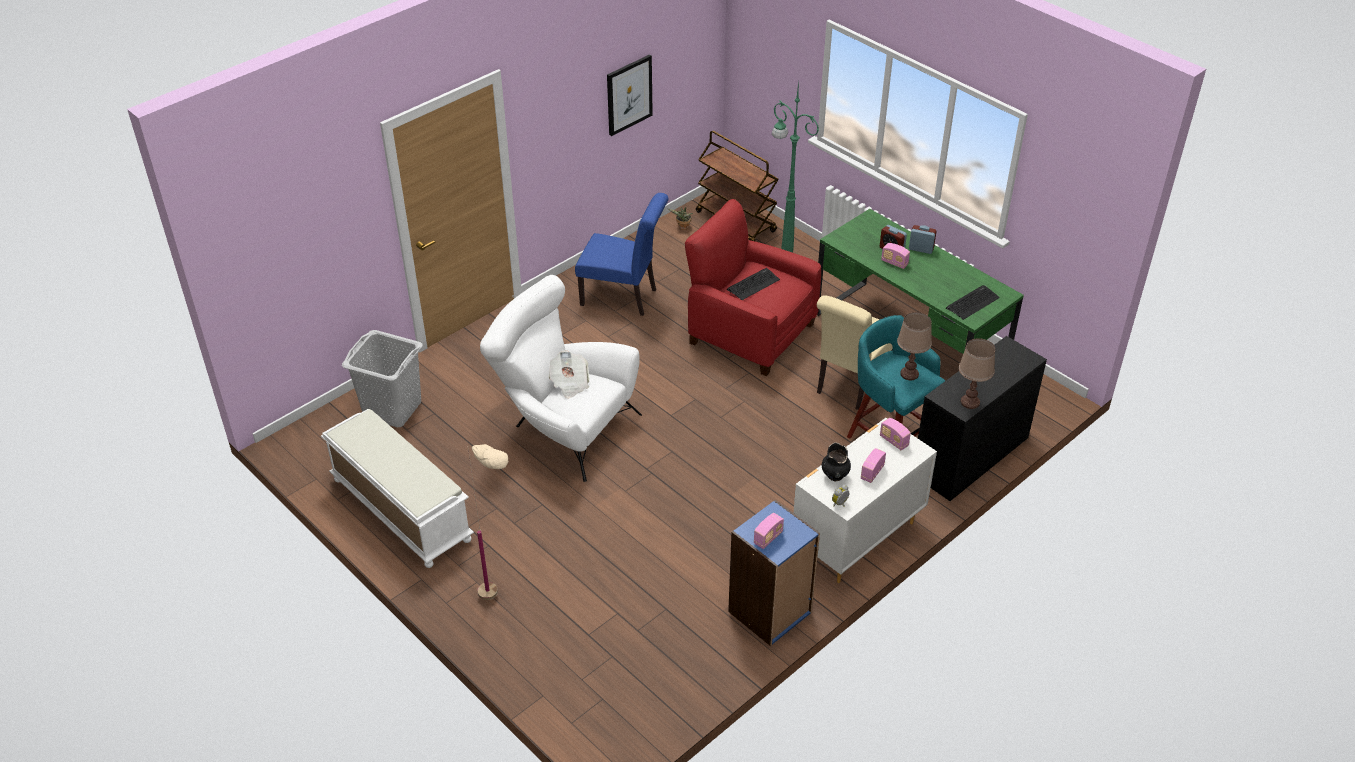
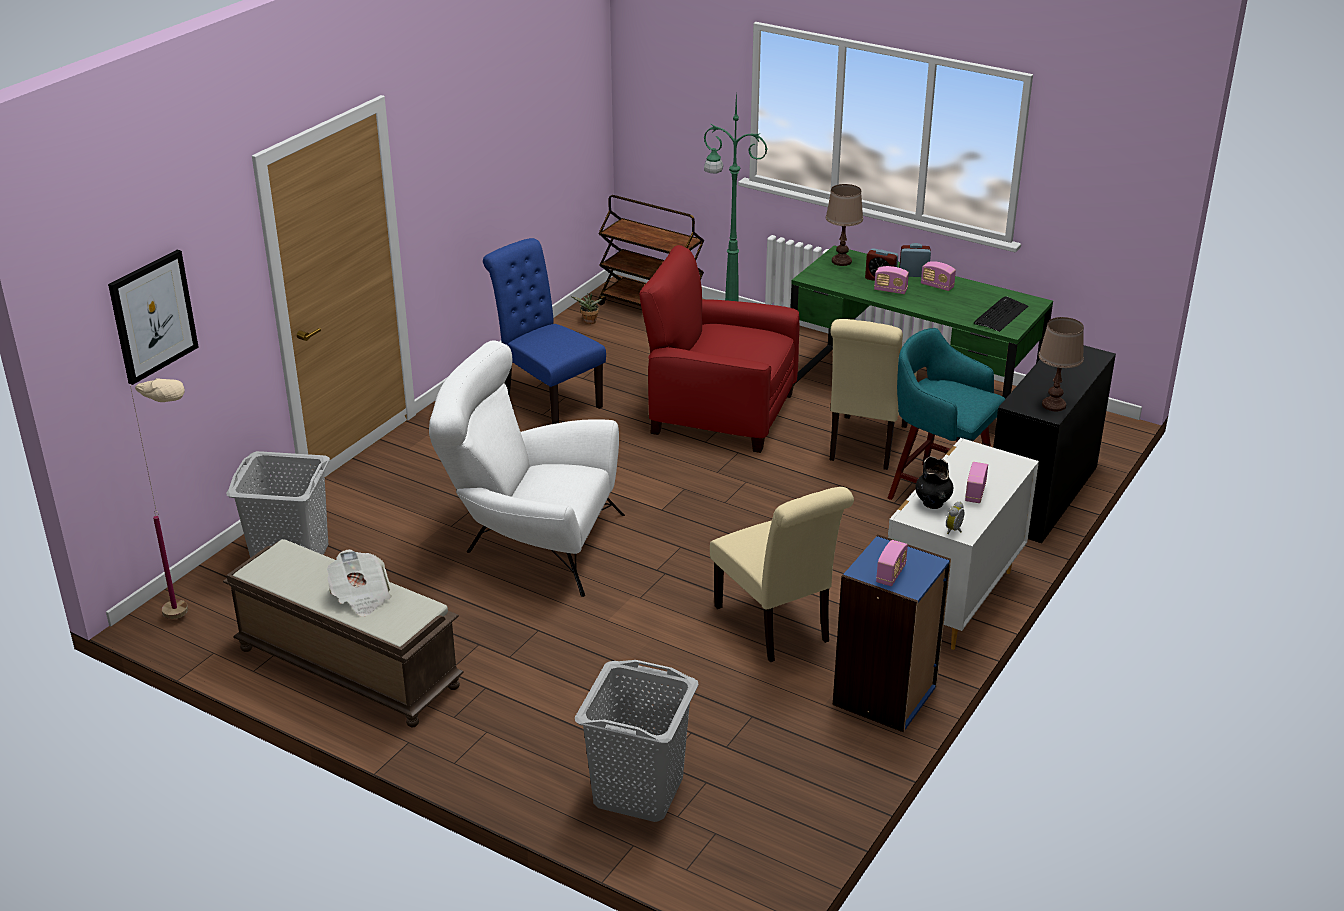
camera: 15 degrees left, 10 degrees down
(400, 509) = (346, 668): white bench -> brown bench
(502, 603) = (531, 749): beige floor lamp -> beige floor lamp (195, 621)
(561, 653) = (637, 792): none -> grey laundry basket
(569, 383) = (538, 475): newspaper -> newspaper (361, 597)
(623, 297) = (547, 399): blue chair -> blue chair turned 135 degrees counterclockwise
(629, 94) = (519, 145): picture -> picture (153, 316)
(714, 537) = (776, 627): none -> beige chair
(753, 284) = (724, 342): keyboard -> none
(894, 441) = (983, 459): radio -> radio (937, 286)
(909, 374) = (962, 395): brown table lamp -> brown table lamp (841, 261)

